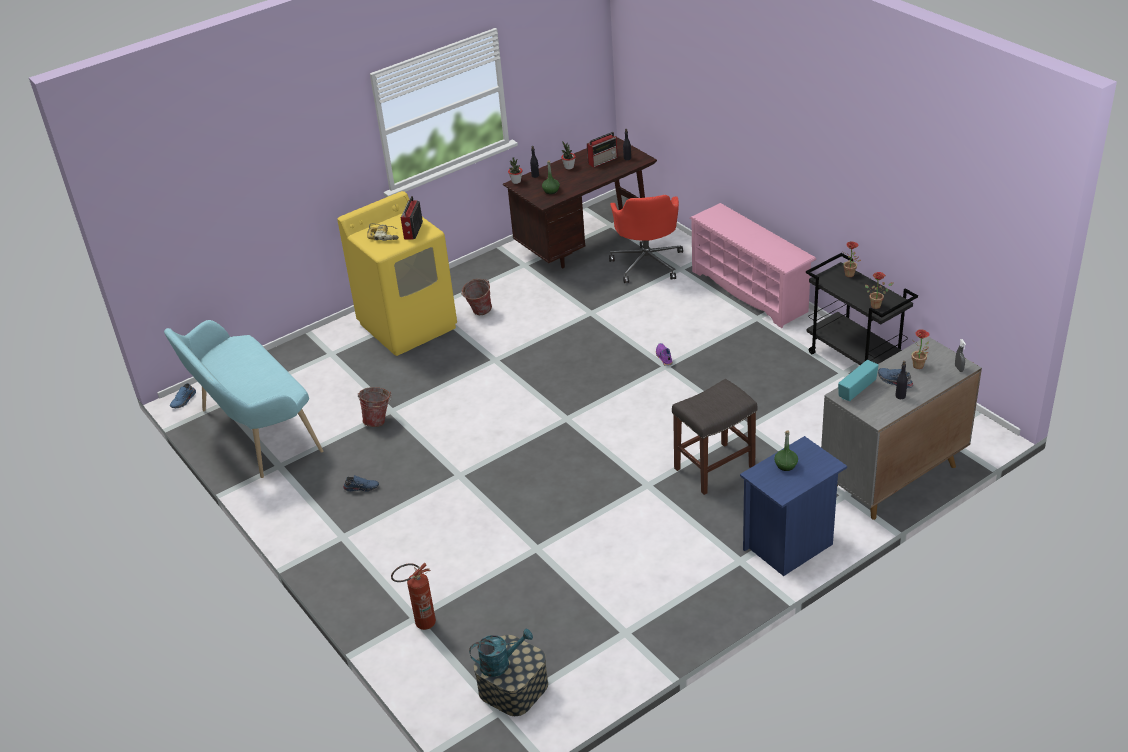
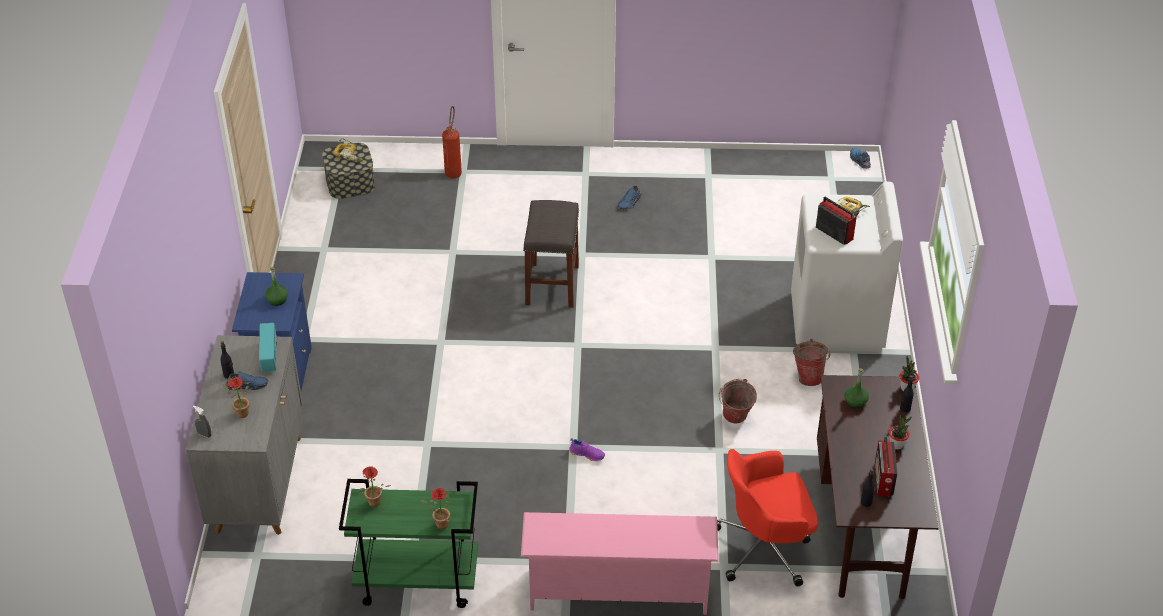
camera: 125 degrees right, 5 degrees up
(254, 432) = (769, 179): turquoise bench -> none
(379, 420) = (705, 245): bucket -> bucket (735, 419)
(408, 325) = (837, 322): yellow washing machine -> white washing machine
(500, 664) = (351, 154): turquoise watering can -> power drill
(647, 263) = (765, 548): red office chair -> red office chair turned 45 degrees counterclockwise
(715, 467) = (409, 390): grey stool -> grey stool (552, 286)
(855, 361) = (416, 582): black cart -> green cart

